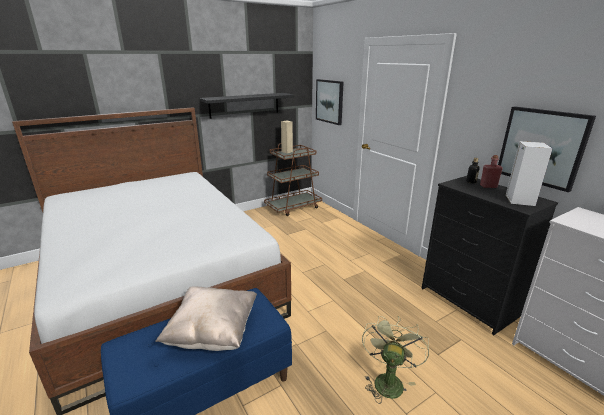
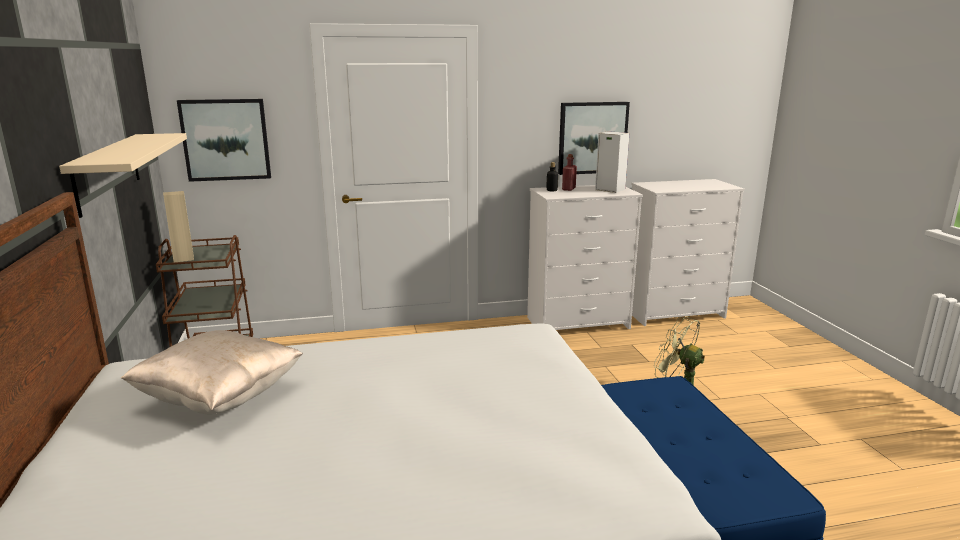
camera: 70 degrees left, 5 degrees down
(213, 332) = (689, 425): beige pillow -> beige pillow (220, 398)
(244, 105) = (107, 172): black shelf -> beige shelf
(469, 302) = (578, 323): black dresser -> white dresser

